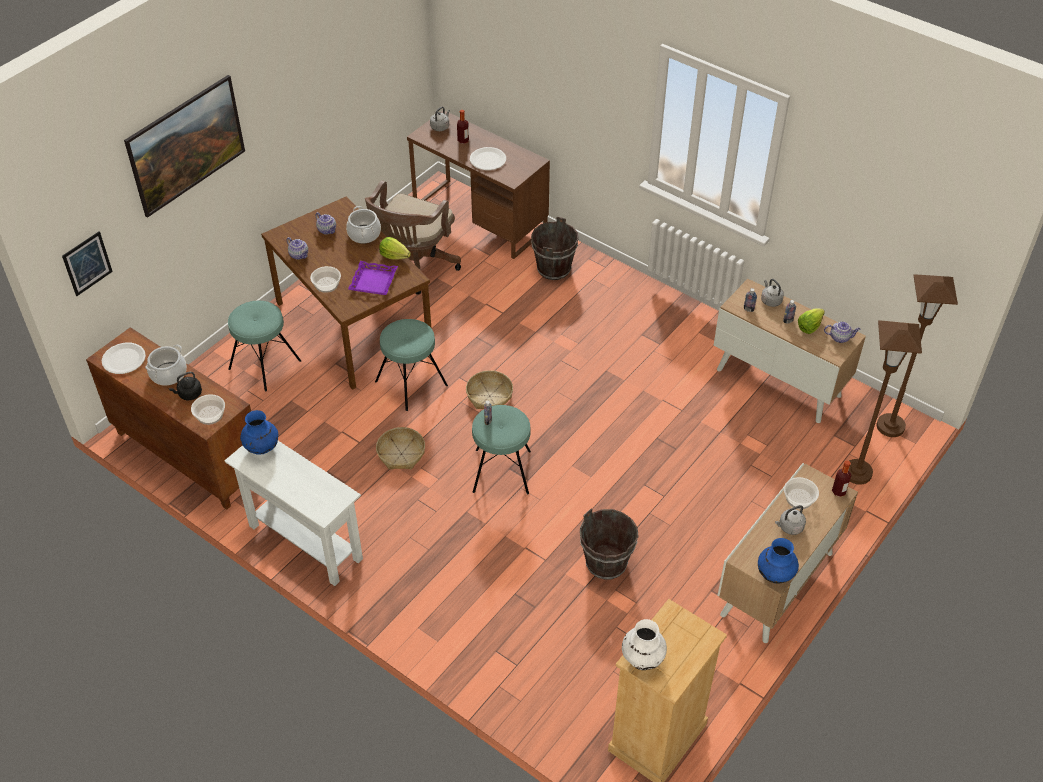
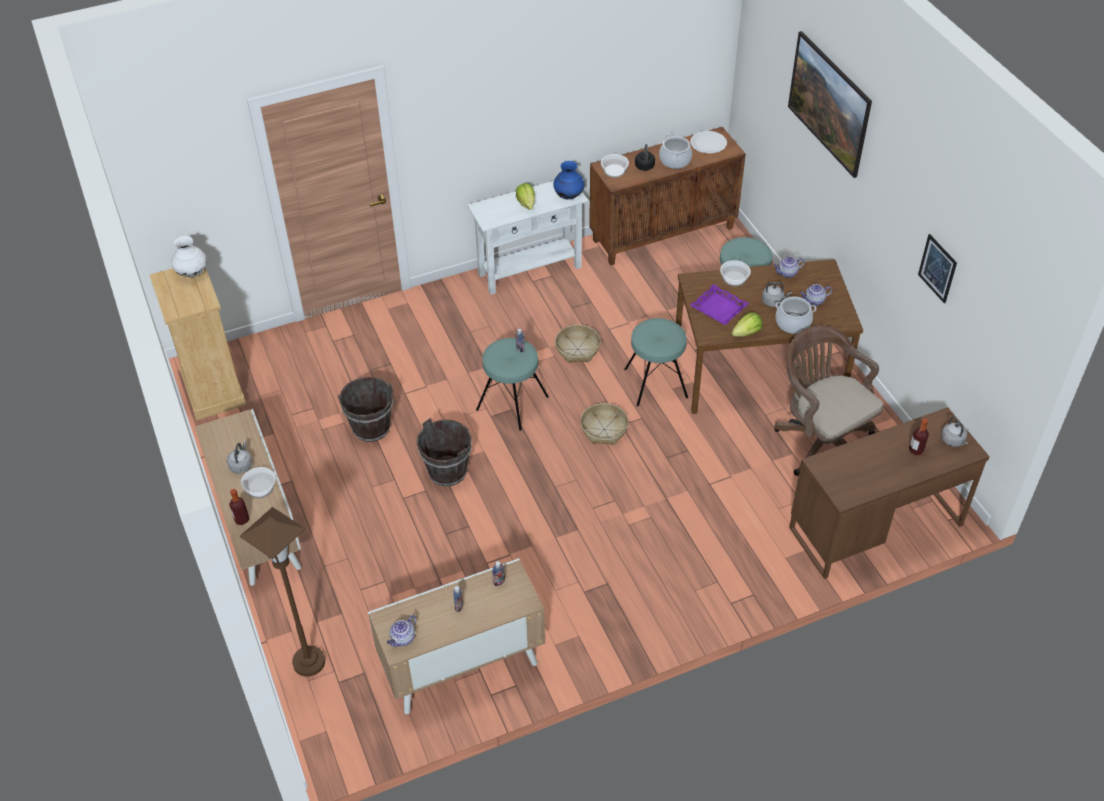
camera: 120 degrees right, 0 degrees up
(87, 263) = (755, 76): picture -> picture (937, 268)
(488, 160) = (867, 457): white plate -> none
(554, 269) = (753, 555): brown bucket -> brown bucket (447, 472)
(770, 300) = (497, 609): grey kettle -> grey kettle (773, 301)
(775, 574) = (212, 432): blue vase -> none
(809, 327) = (437, 621): lettuce -> lettuce (526, 203)
(890, 426) = (335, 732): brown floor lamp -> none

